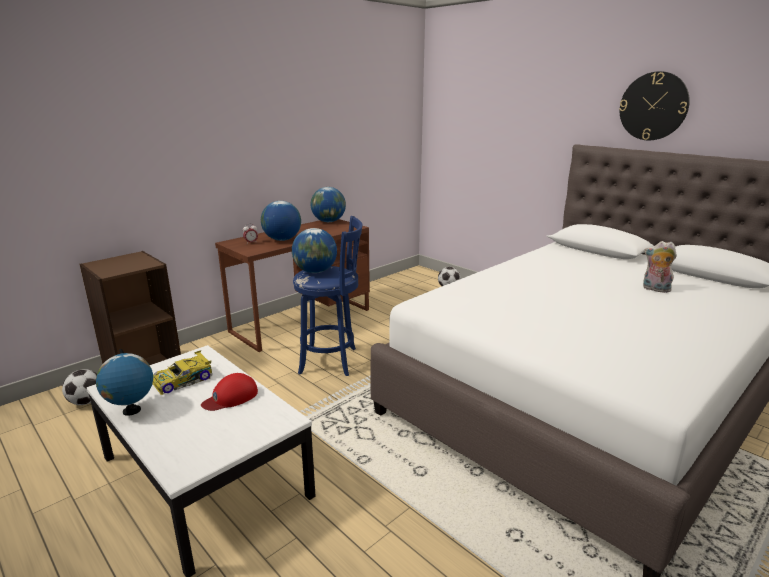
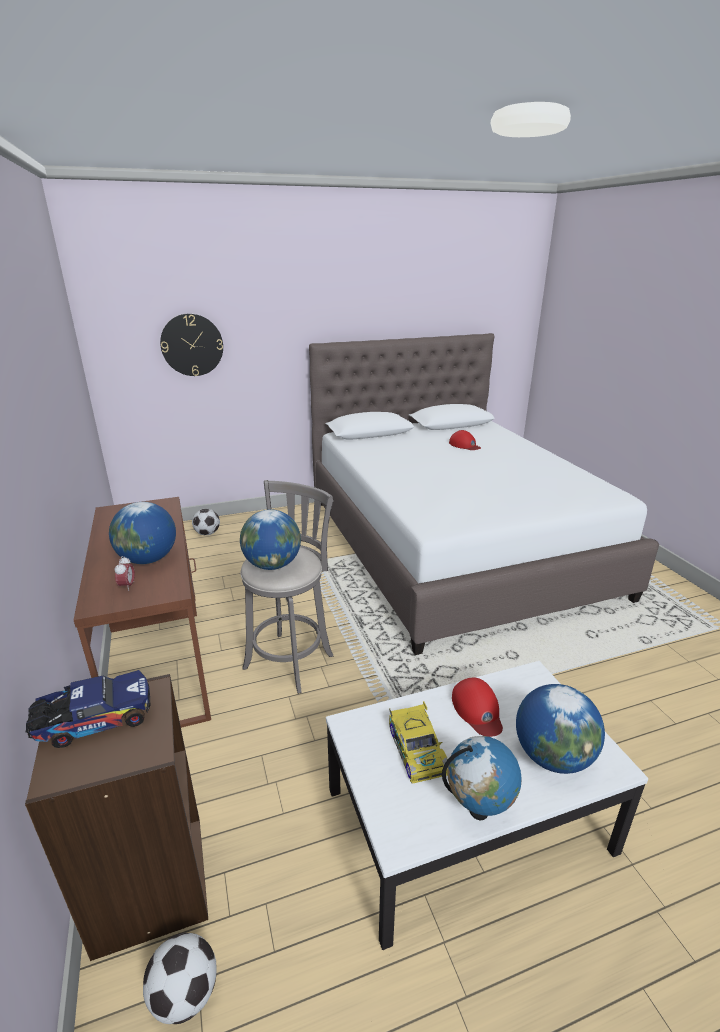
camera: 65 degrees left, 5 degrees up
(128, 260) = (93, 721): none -> toy truck
(329, 221) = (113, 513): globe -> globe (552, 756)
(332, 361) = (291, 659): blue stool -> grey stool
(653, 106) = (367, 301): wall clock -> wall clock (192, 345)
(655, 289) = (464, 445): plush toy -> red cap

